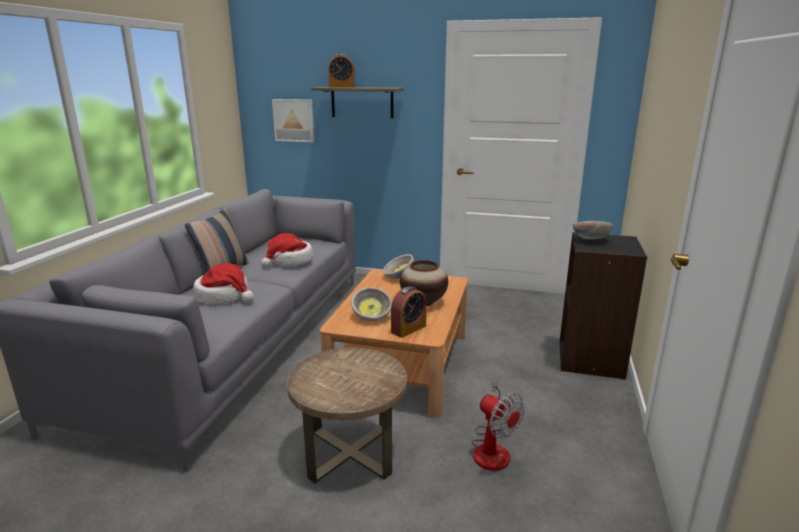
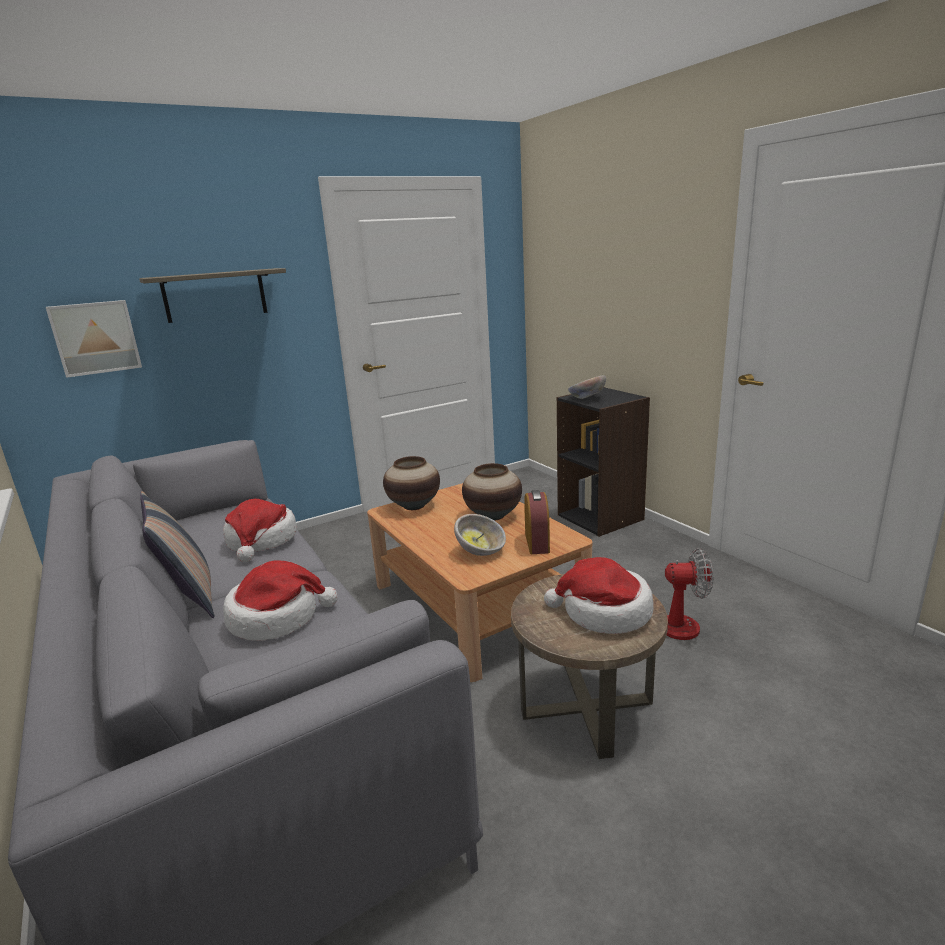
camera: 45 degrees left, 0 degrees up
(342, 87) = (187, 274): alarm clock -> none
(352, 382) = (604, 612): none -> hat
(398, 277) = (414, 506): bowl -> vase

